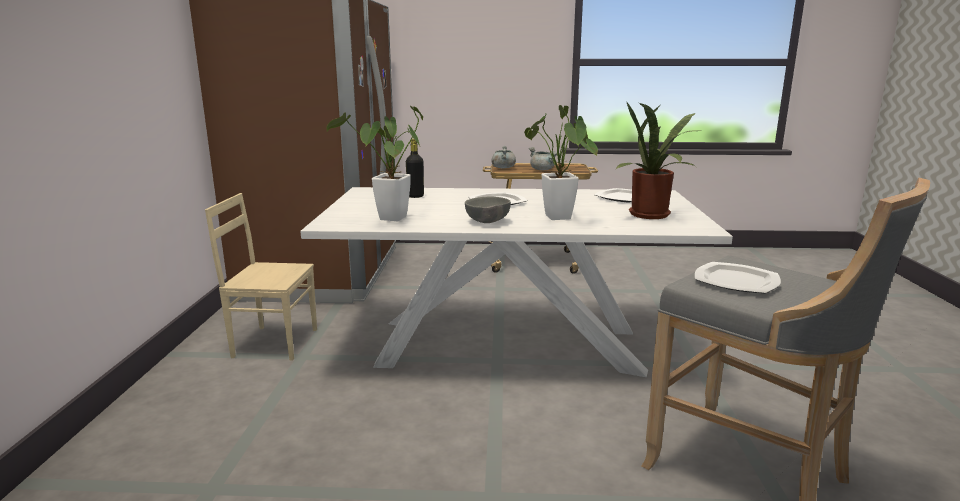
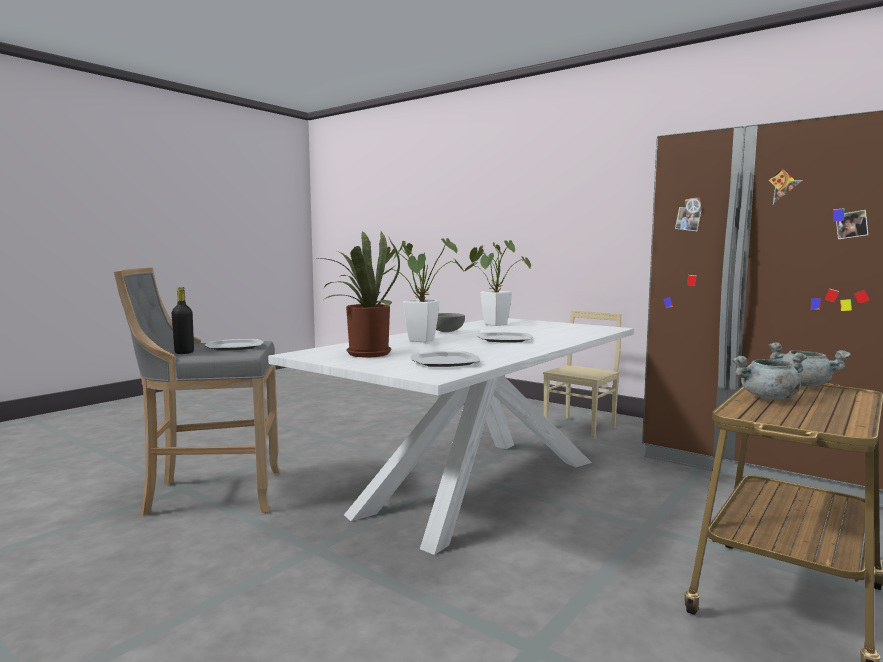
camera: 125 degrees right, 10 degrees down
(415, 196) = (564, 331): black bottle -> black bottle (184, 352)

